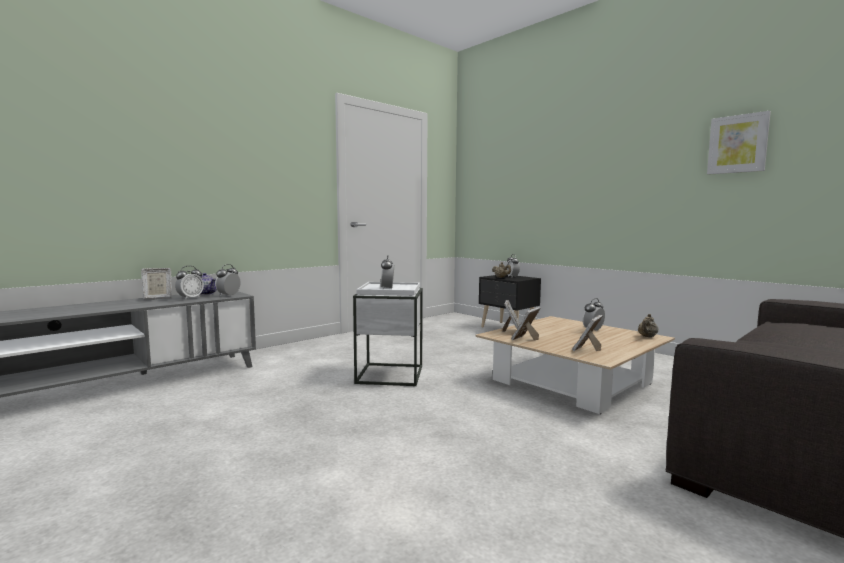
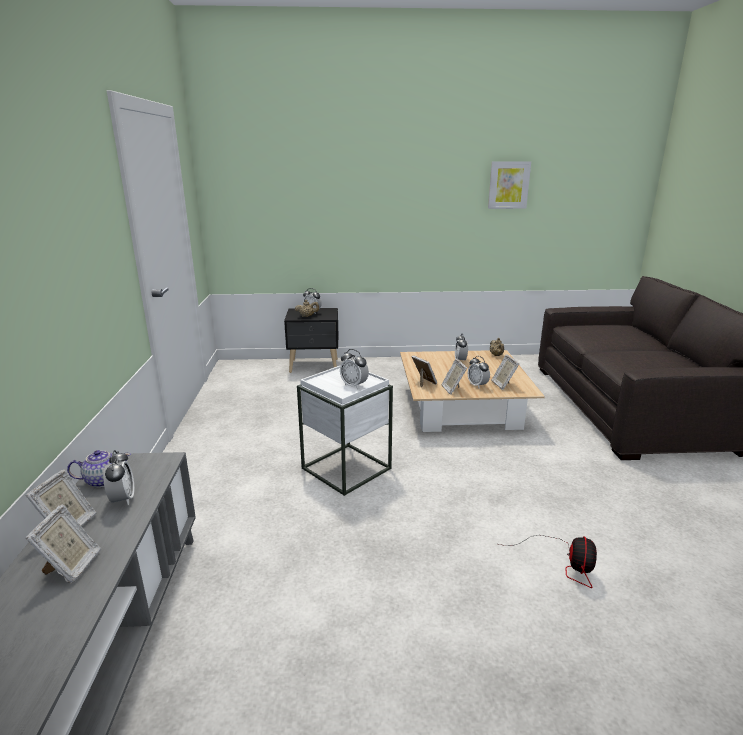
camera: 50 degrees left, 15 degrees up
(122, 304) = (71, 567): none -> picture frame
(228, 295) = (155, 467): alarm clock -> alarm clock (477, 385)
(385, 493) = (564, 563): none -> fan

